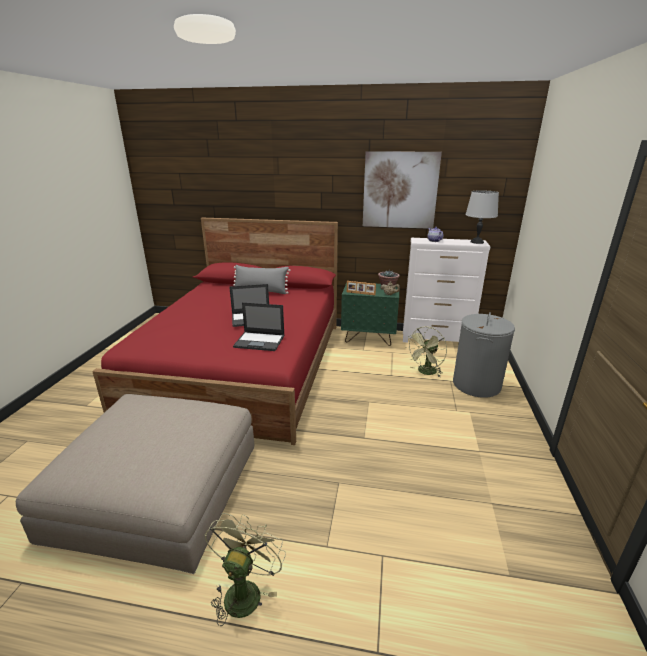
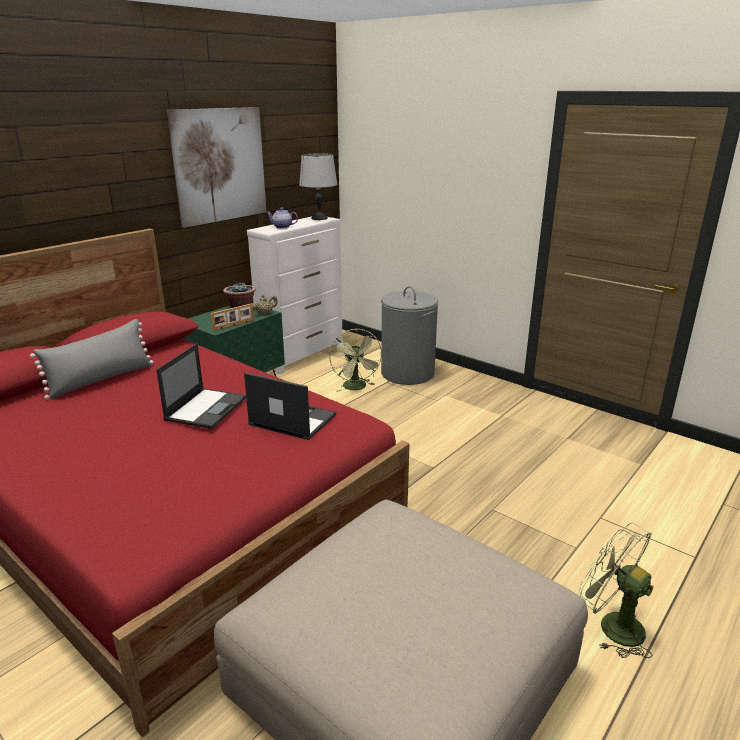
camera: 60 degrees left, 0 degrees up
(260, 341) = (291, 419): laptop -> laptop turned 105 degrees counterclockwise

